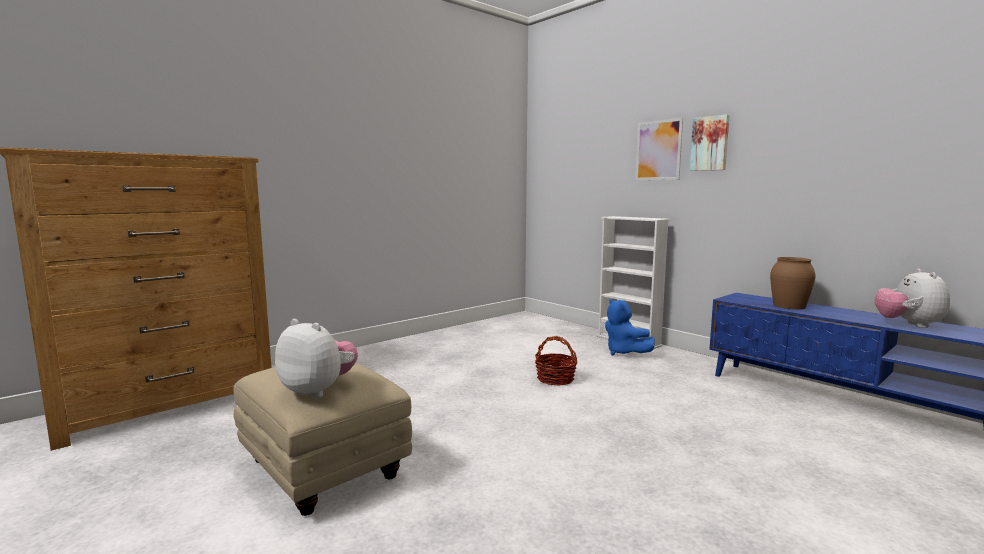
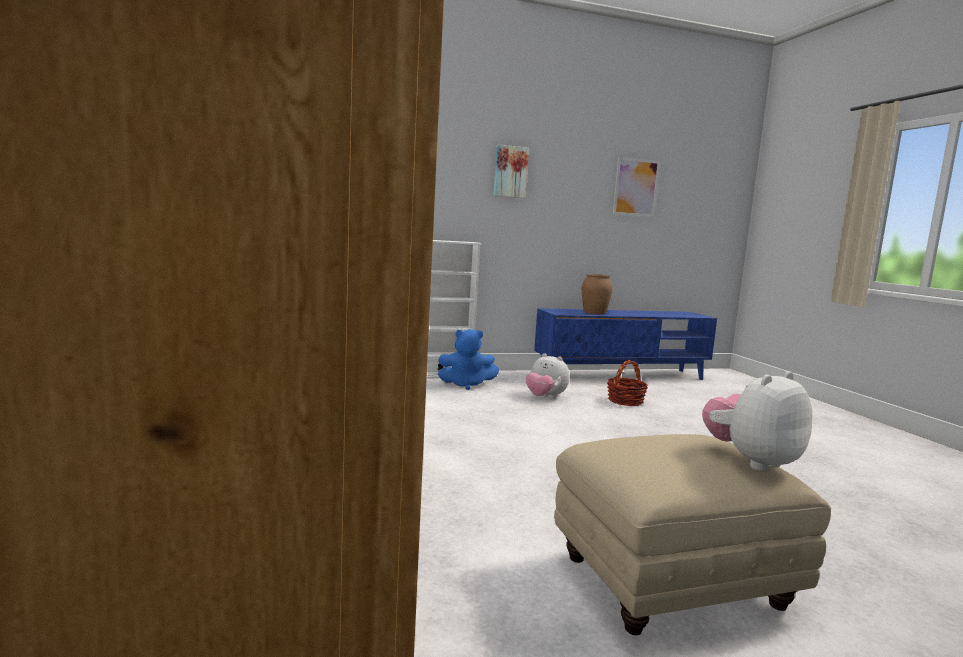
camera: 65 degrees left, 0 degrees up
(555, 379) = (504, 422): basket -> basket (625, 401)
(658, 150) = (458, 170): picture -> picture (636, 187)
(908, 325) = (660, 314): plush toy -> plush toy (545, 397)

